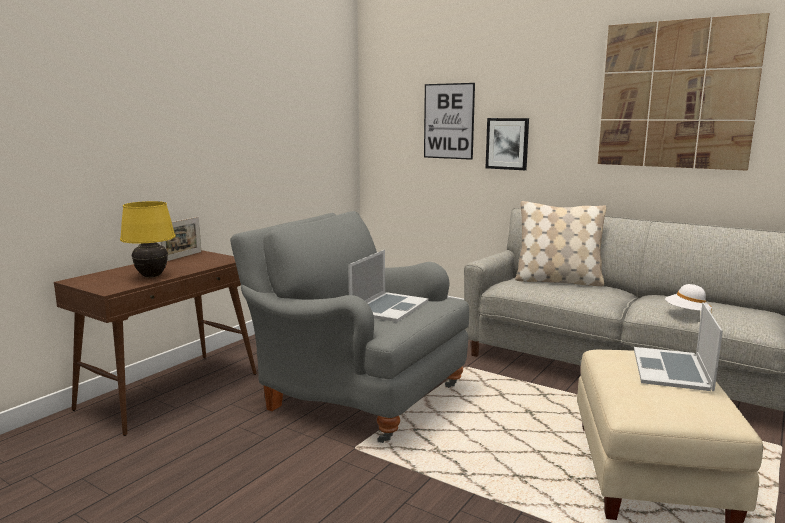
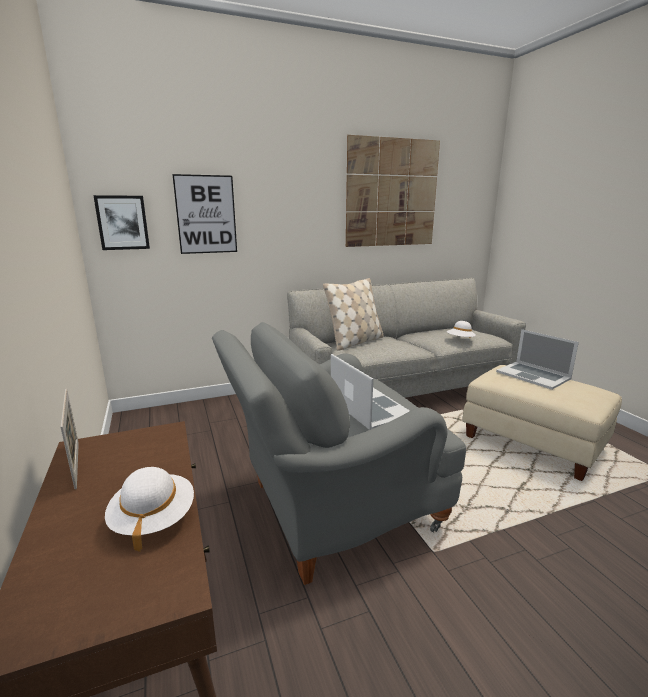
camera: 55 degrees left, 5 degrees up
(151, 276) = (153, 519): yellow table lamp -> white hat
(507, 143) = (270, 234): picture -> picture (122, 222)

